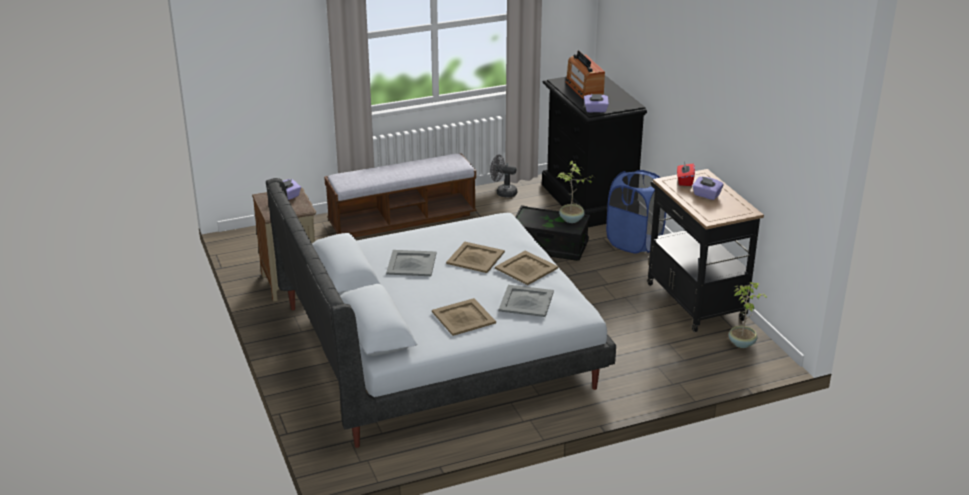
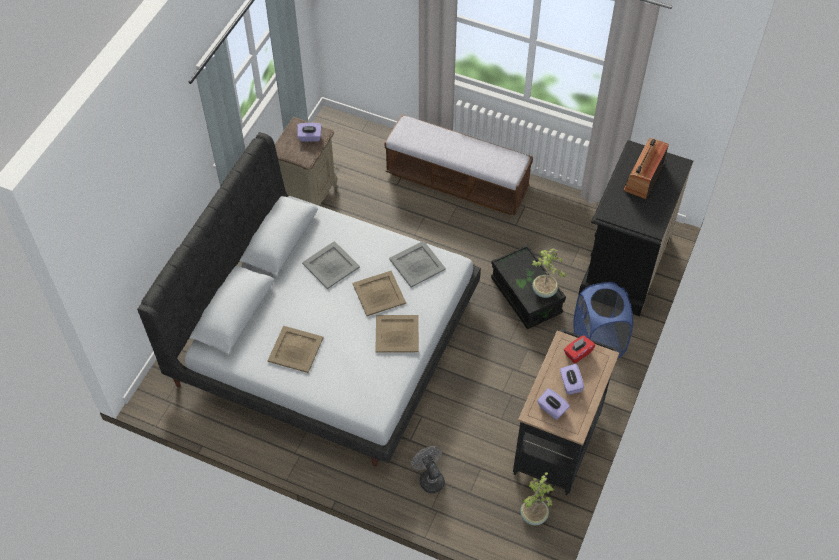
camera: 45 degrees right, 25 degrees up
(503, 192) = (568, 206): grey fan -> grey fan (429, 478)
(526, 301) = (352, 369): grey tray -> grey tray (417, 264)
(595, 110) = (612, 214): purple tissue box -> purple tissue box (552, 409)

